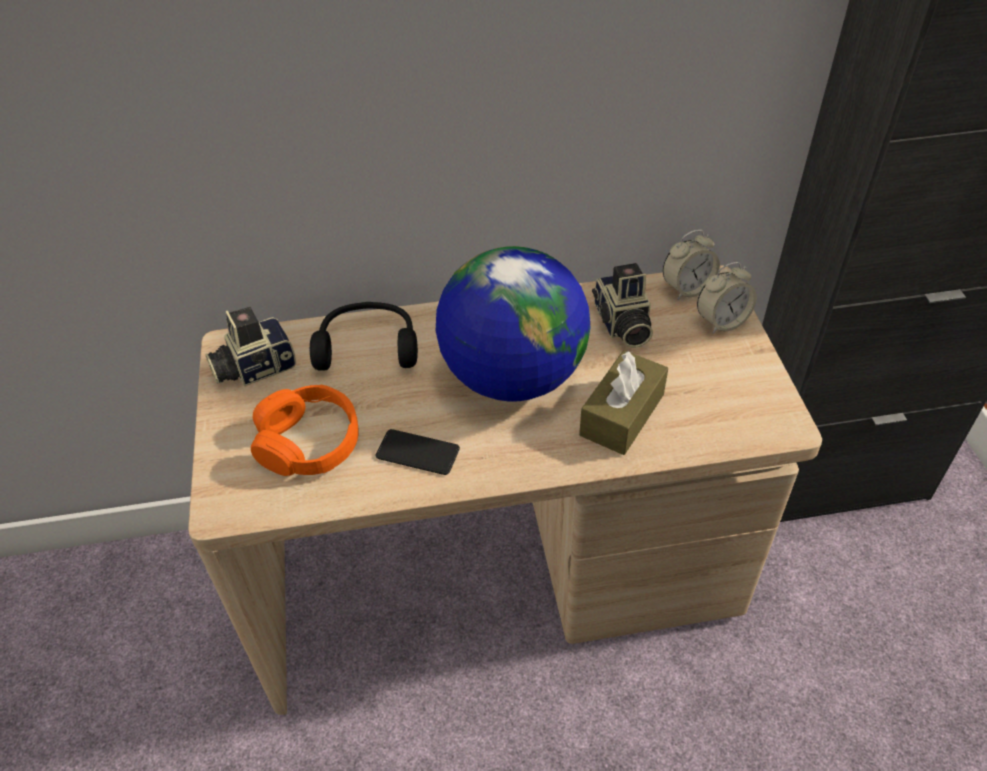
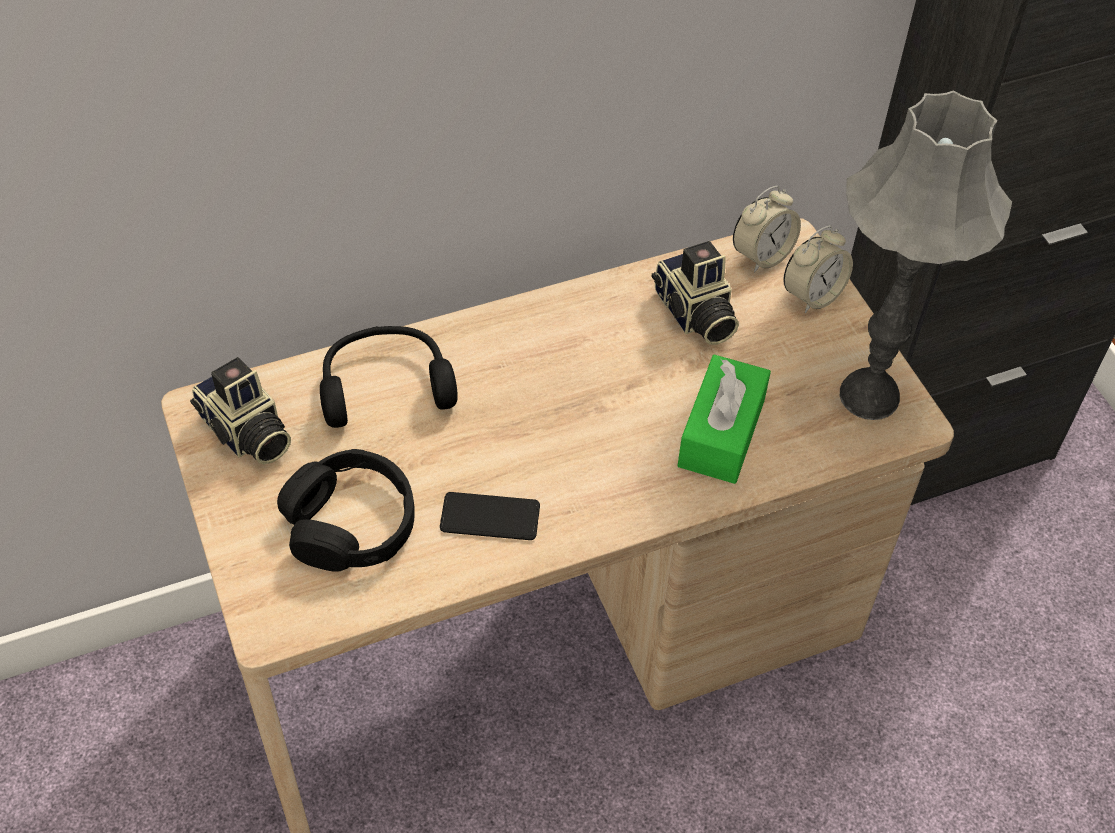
camera: 15 degrees left, 5 degrees up
(254, 367) = (245, 433): camera -> camera turned 90 degrees counterclockwise
(308, 442) = (350, 524): orange headphones -> black headphones
(512, 377) = (578, 402): globe -> none
(622, 415) = (721, 433): brown tissue box -> green tissue box
(752, 403) = (868, 397): none -> grey table lamp

